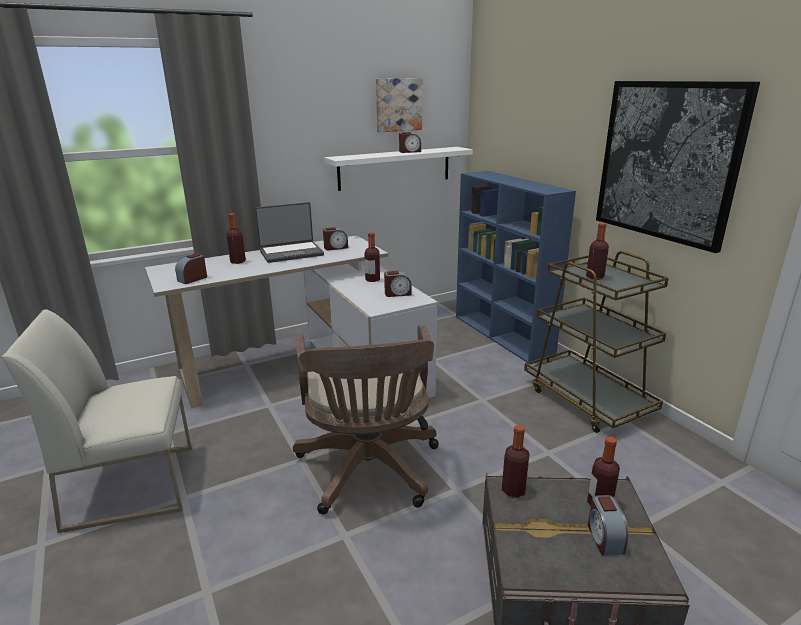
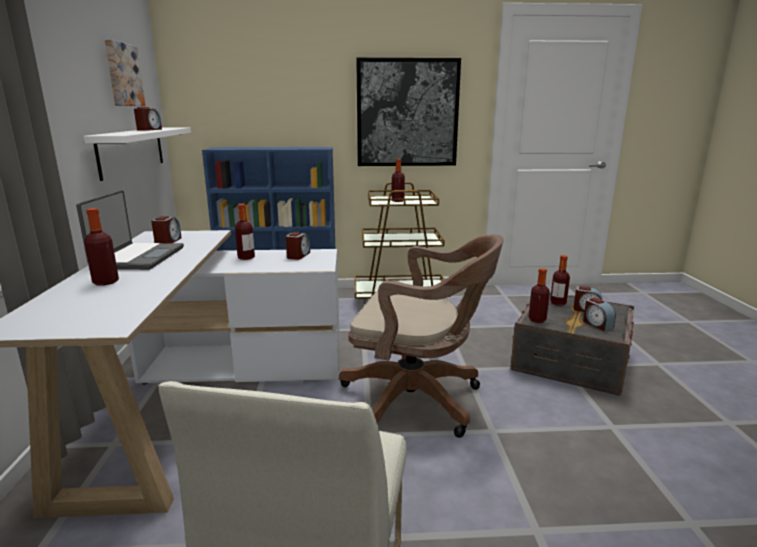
camera: 65 degrees left, 5 degrees down
(193, 279) = (122, 309): alarm clock -> alarm clock (597, 324)

